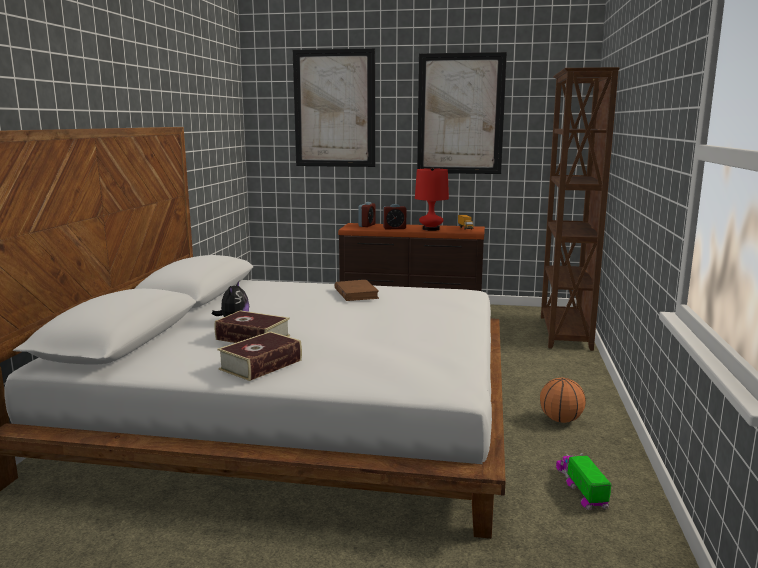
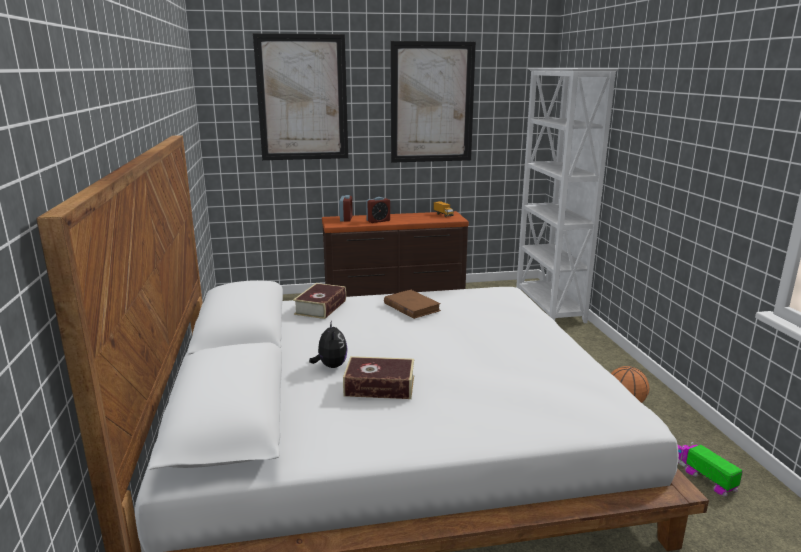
camera: 20 degrees left, 5 degrees up
(261, 365) = (430, 424): book -> book (321, 307)
(431, 229) = (413, 219): red table lamp -> none
(564, 333) = (548, 307): brown bookcase -> white bookcase

